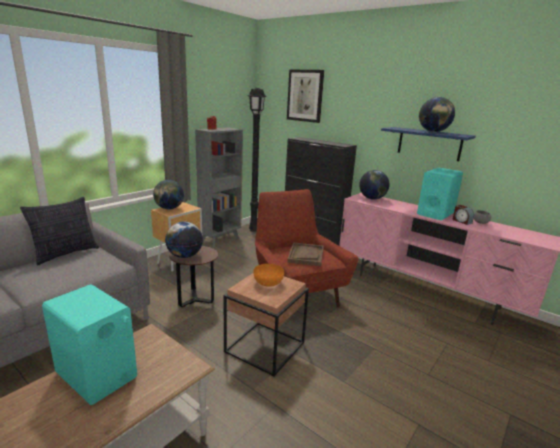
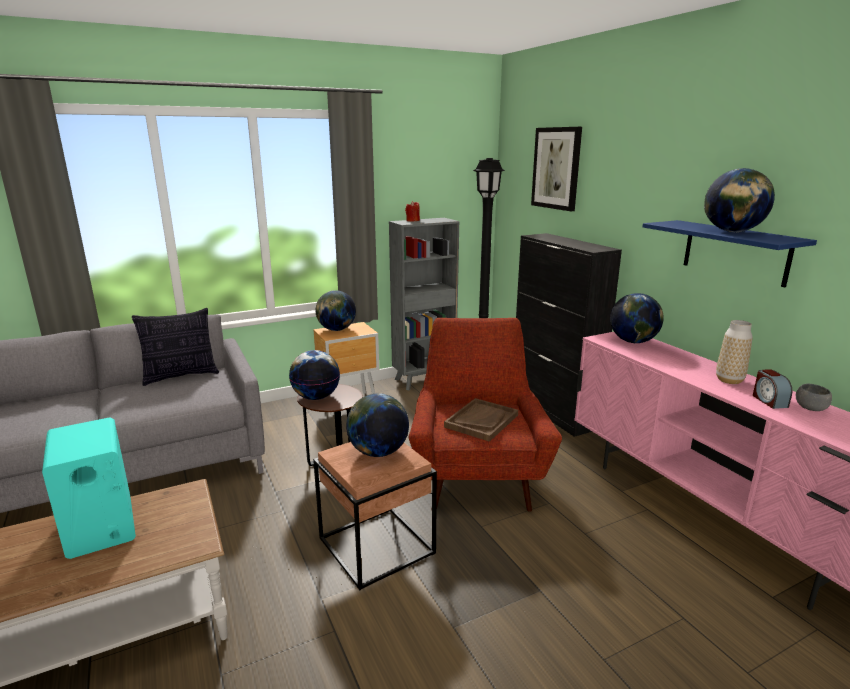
camera: 25 degrees right, 0 degrees up
(268, 282) = (378, 452): orange bowl -> globe
(435, 213) = (729, 380): turquoise speaker -> vase

